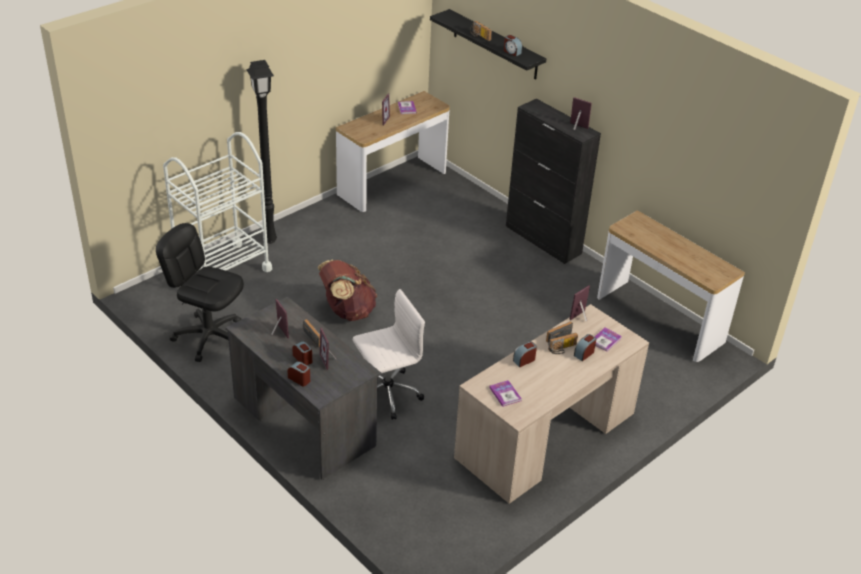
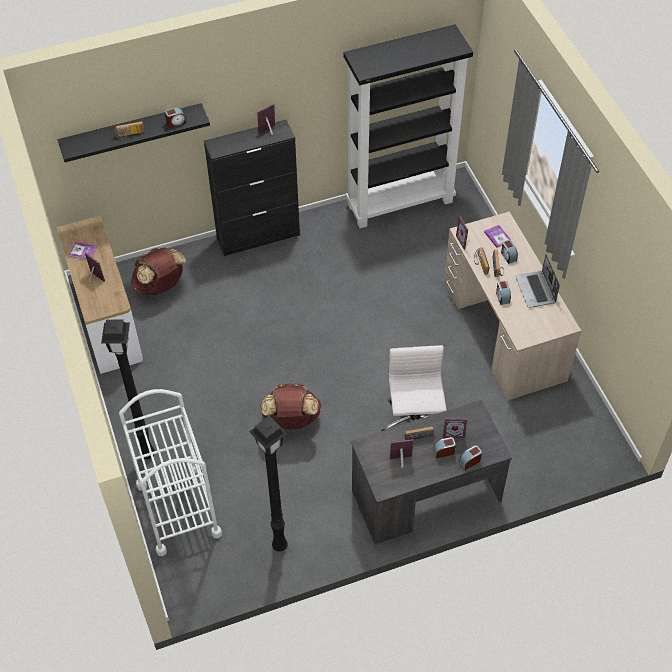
camera: 65 degrees left, 15 degrees up
(209, 337) = (278, 546): black office chair -> black floor lamp
(447, 200) = (160, 286): none -> brown backpack
(505, 394) = (538, 323): book -> none
(551, 384) = (536, 290): none -> laptop
(659, 320) = (400, 203): console table -> black bookcase

